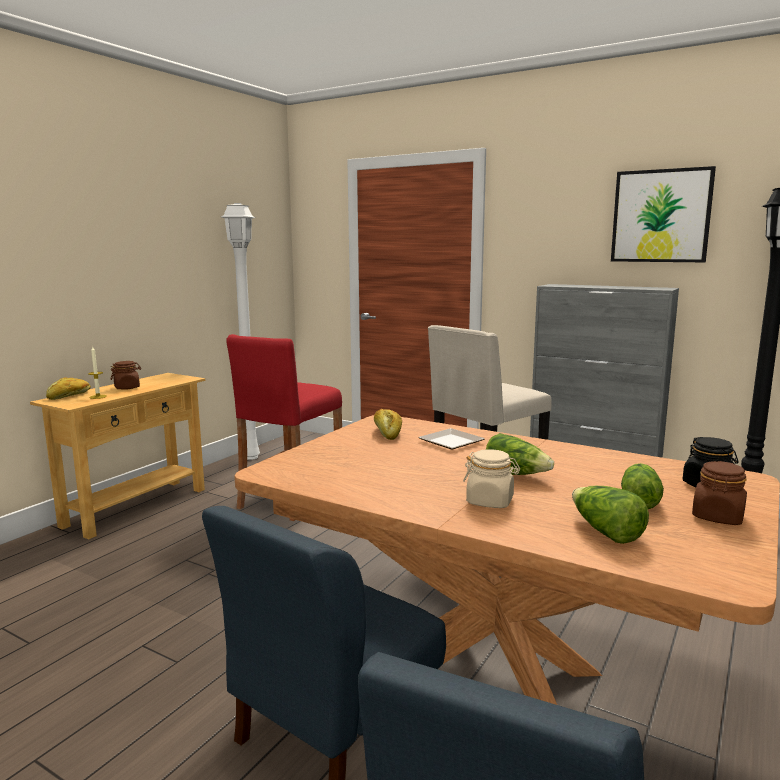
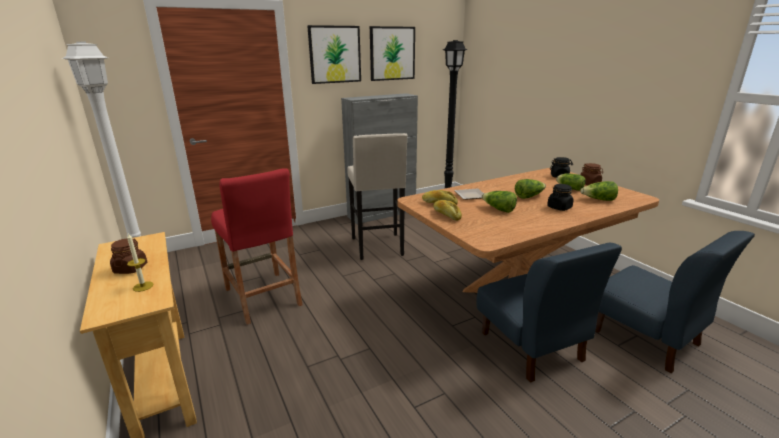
camera: 60 degrees left, 10 degrees up
(69, 396) = (104, 302): bread -> bread (446, 215)
(412, 464) = (498, 209): none -> lettuce
(490, 501) = (559, 207): beige jar -> black jar
(552, 218) = (335, 54): none -> picture

